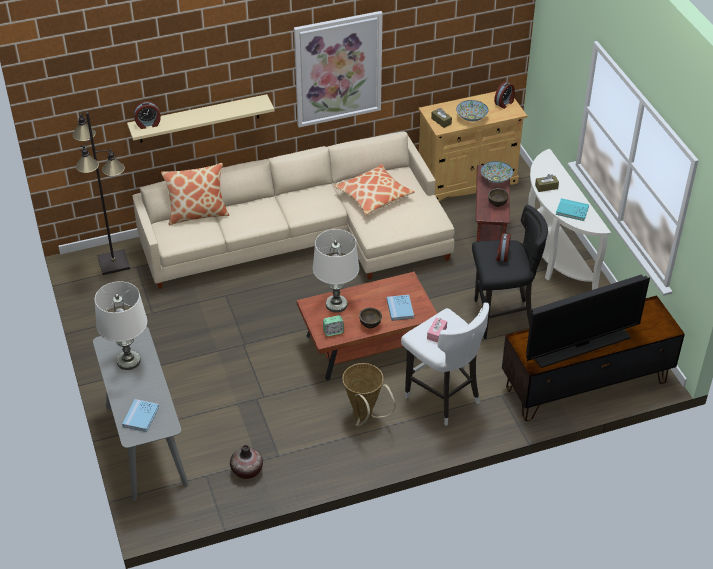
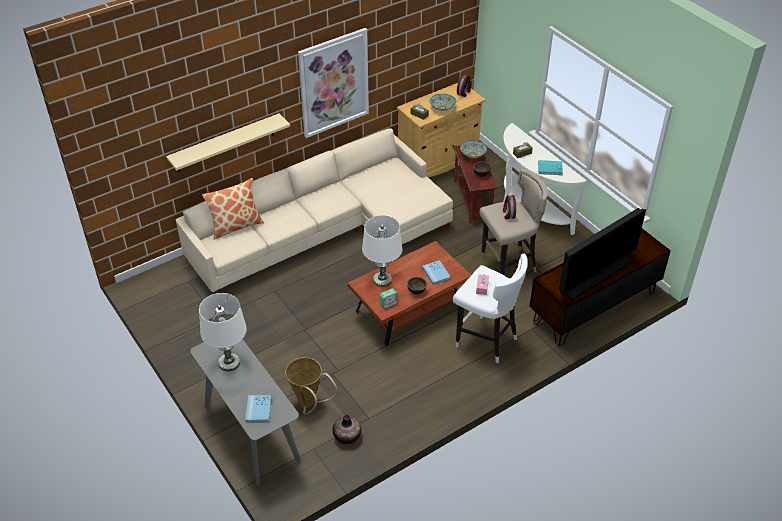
camera: 15 degrees left, 0 degrees up
(114, 262) = (167, 281): black floor lamp -> none
(148, 124) = (185, 154): alarm clock -> none
(364, 418) = (429, 371): basket -> basket (309, 404)
(374, 196) = (379, 185): pillow -> none
(502, 317) = (508, 266): black stool -> beige stool

